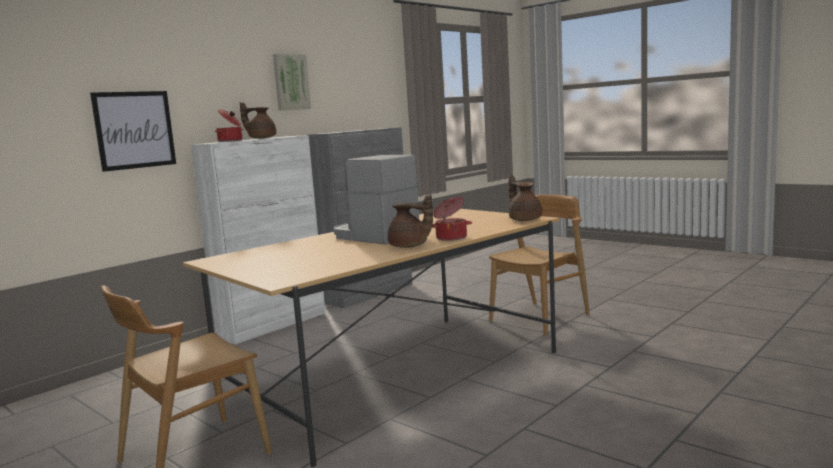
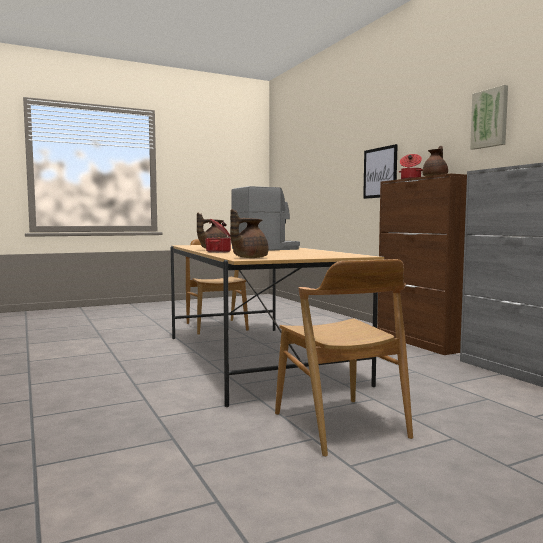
camera: 110 degrees right, 5 degrees down
(273, 324) = (419, 342): white cabinet -> brown cabinet
(524, 219) = (248, 258): brown teapot -> brown teapot turned 135 degrees clockwise

